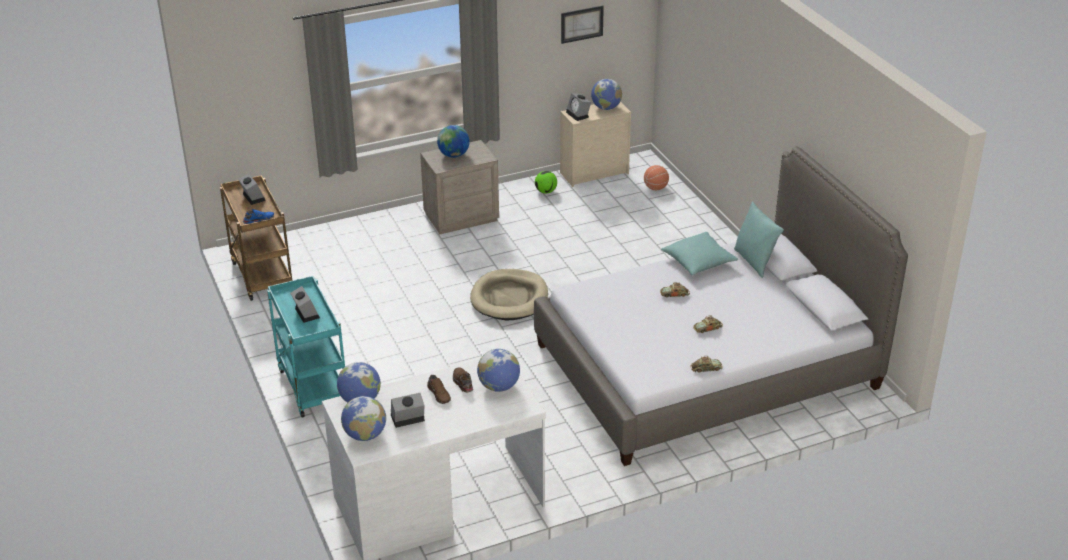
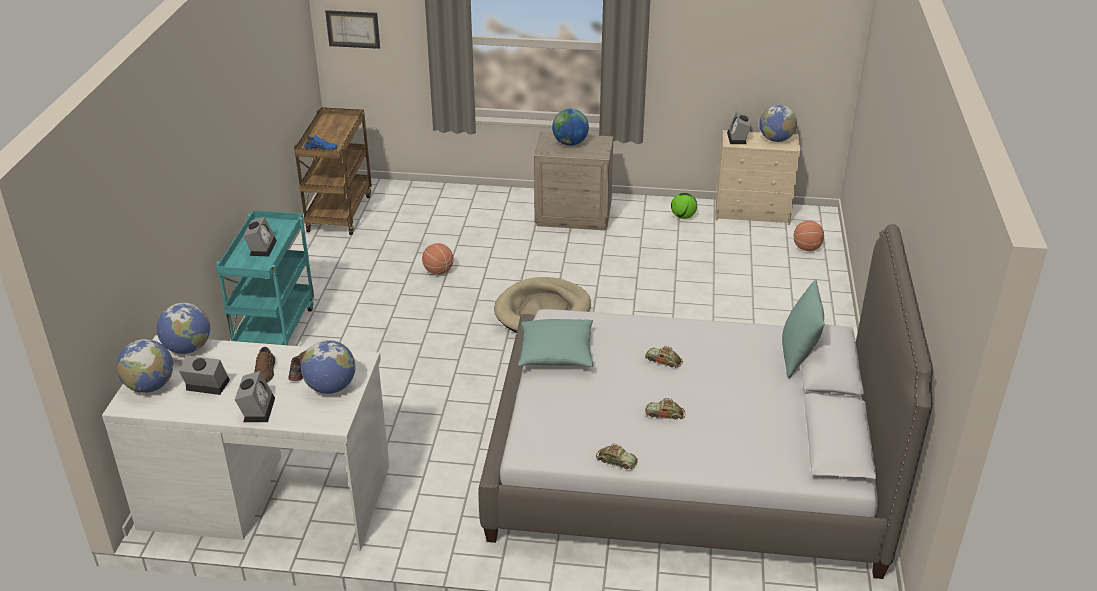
camera: 30 degrees right, 0 degrees up
(252, 197) = (339, 127): alarm clock -> alarm clock (257, 409)
(397, 295) = (438, 271): none -> basketball
(581, 24) = (762, 32): picture -> picture (353, 29)
(698, 262) = (728, 334): turquoise pillow -> turquoise pillow (556, 353)

